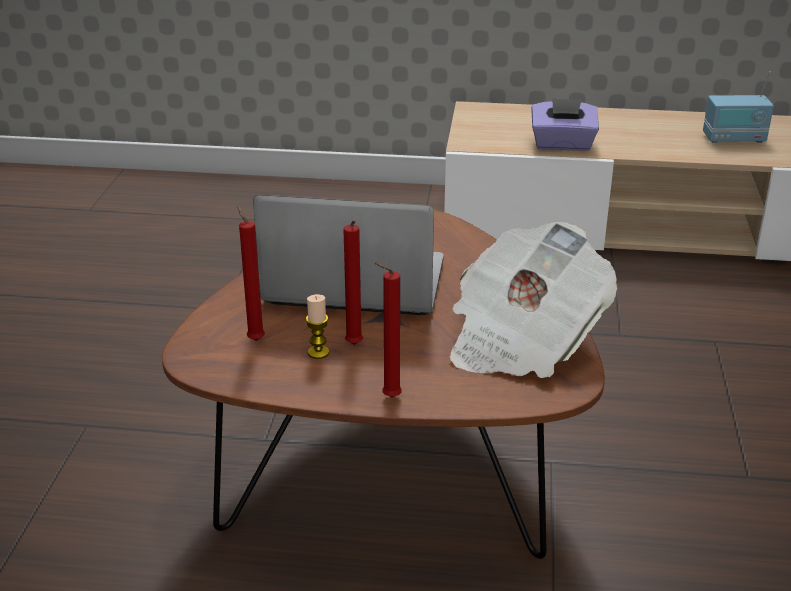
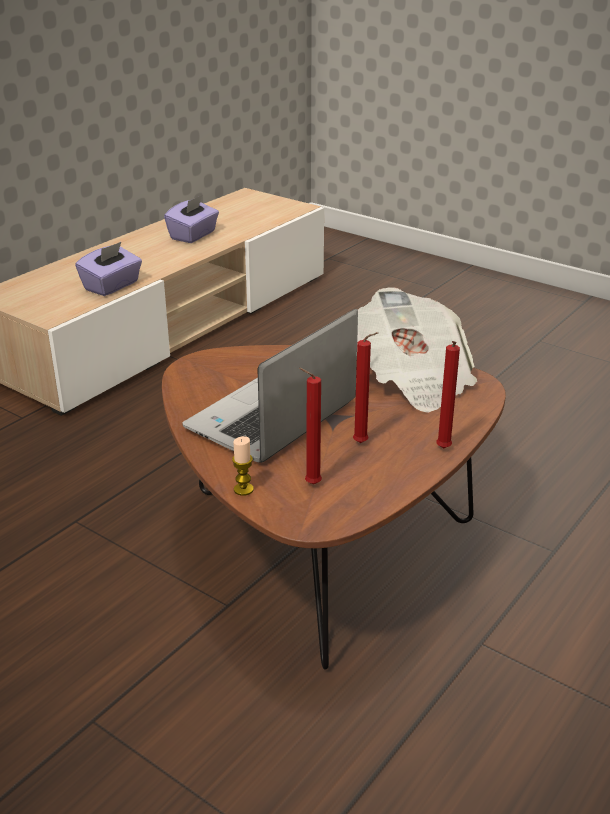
camera: 60 degrees left, 0 degrees up
(318, 352) = (358, 461): candle -> candle (243, 489)
(734, 139) = (193, 235): radio -> purple tissue box

